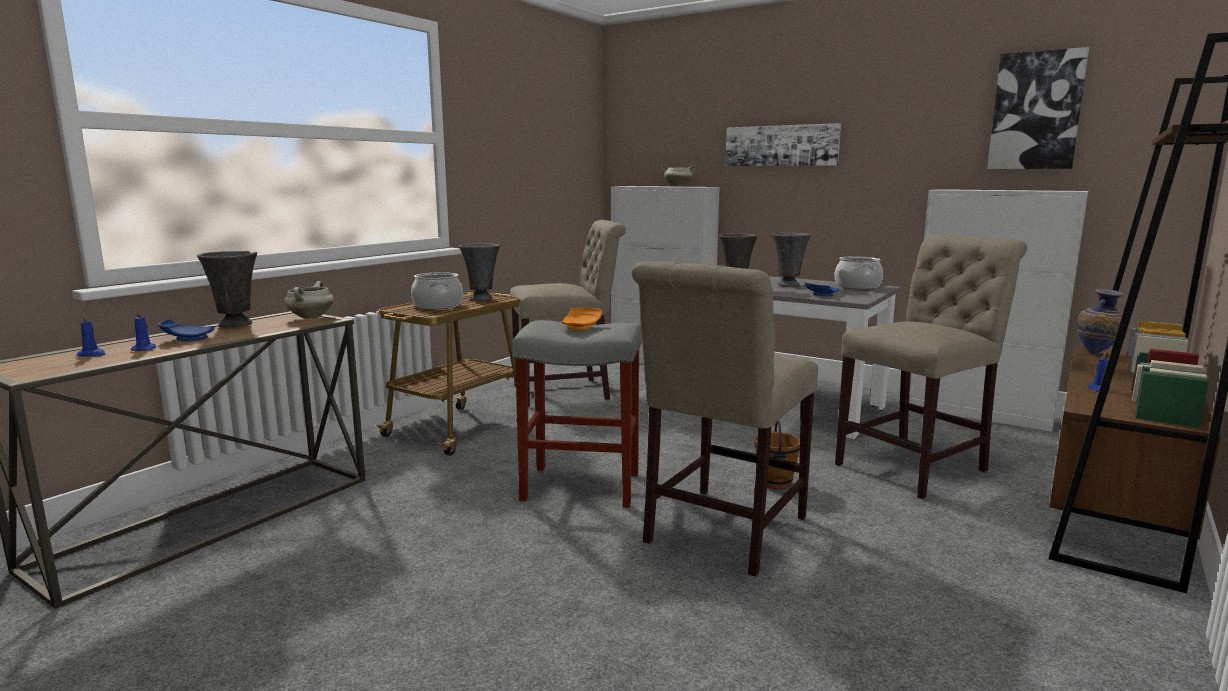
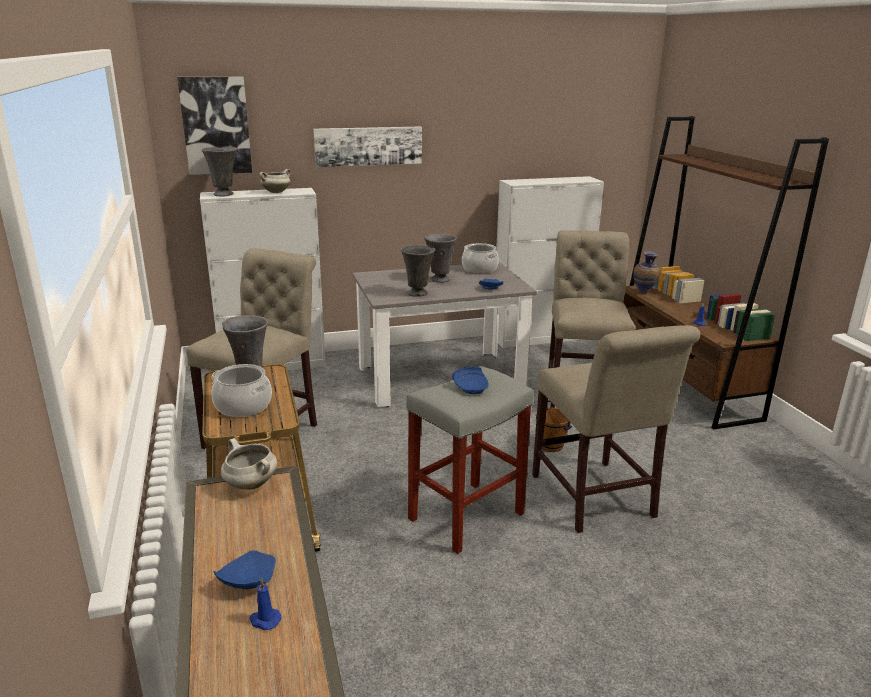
camera: 50 degrees left, 10 degrees up
(92, 355) = (245, 664): blue candle -> none
(236, 325) = (220, 536): grey vase -> grey vase (224, 194)
(581, 327) = (472, 388): orange plate -> blue plate
(1036, 111) = (556, 120): picture -> picture (216, 125)

